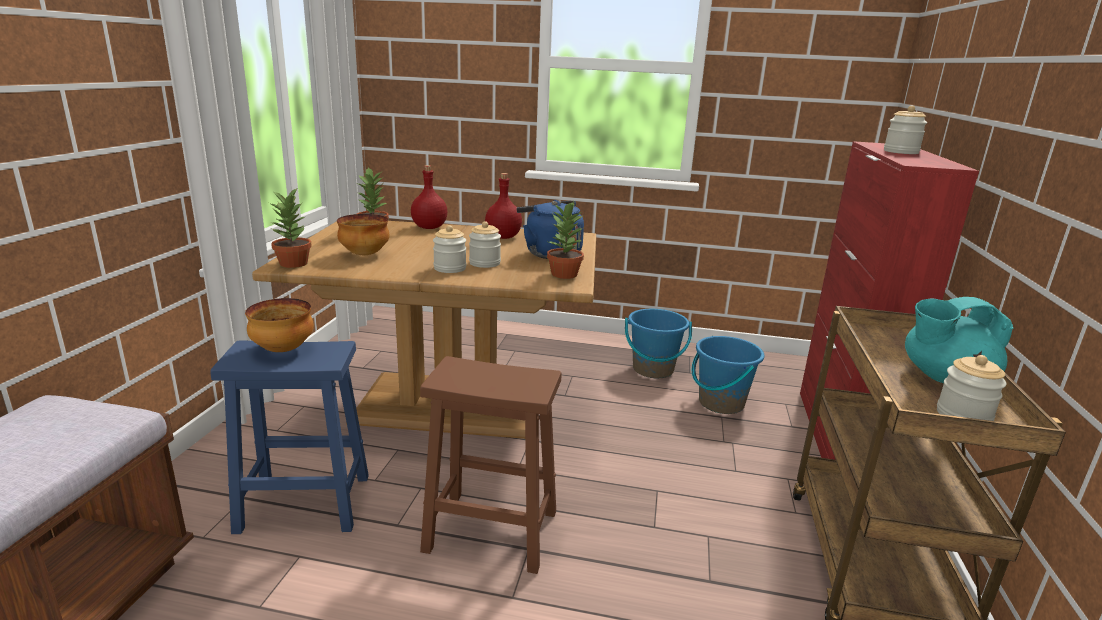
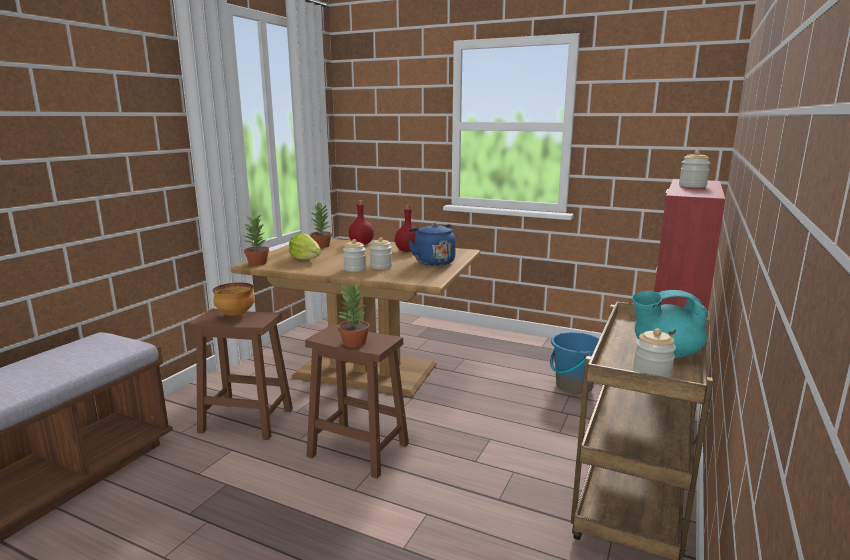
camera: 15 degrees right, 5 degrees down
(302, 503) = (245, 420): blue stool -> brown stool
(365, 254) = (306, 259): bowl -> lettuce
(563, 274) = (430, 275): potted plant -> potted plant (353, 343)
(653, 369) = (530, 358): blue bucket -> none

